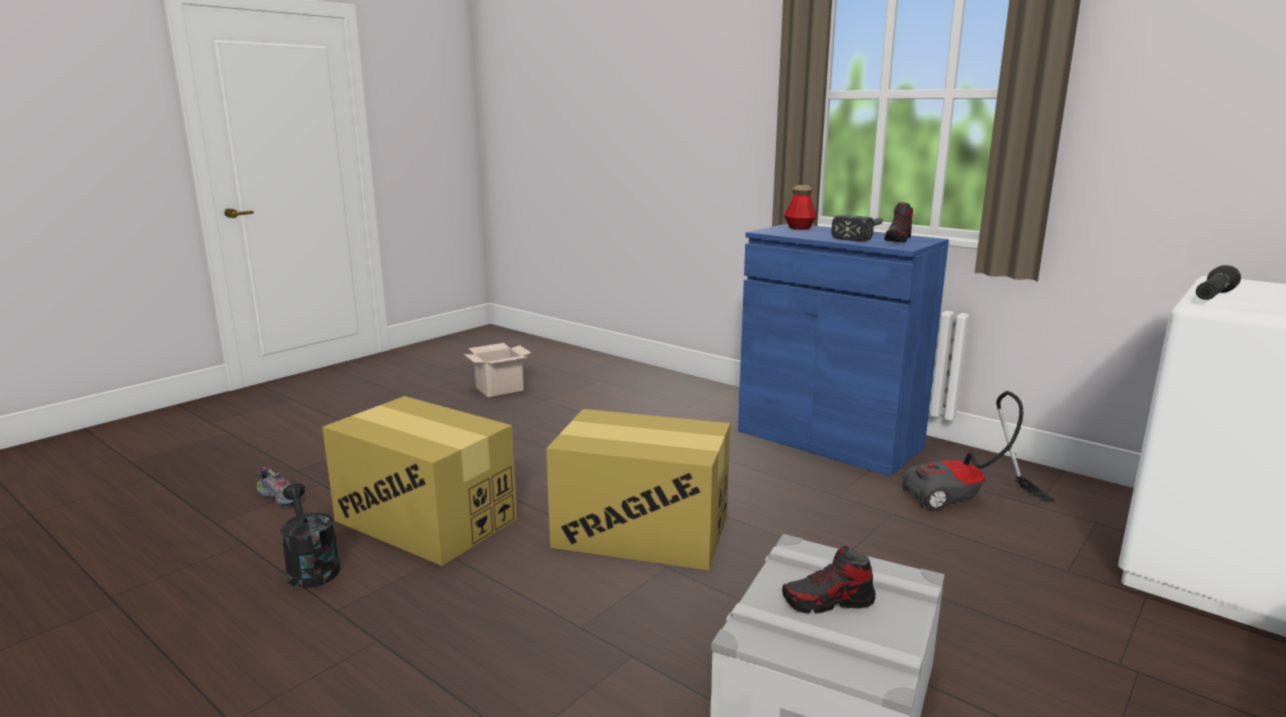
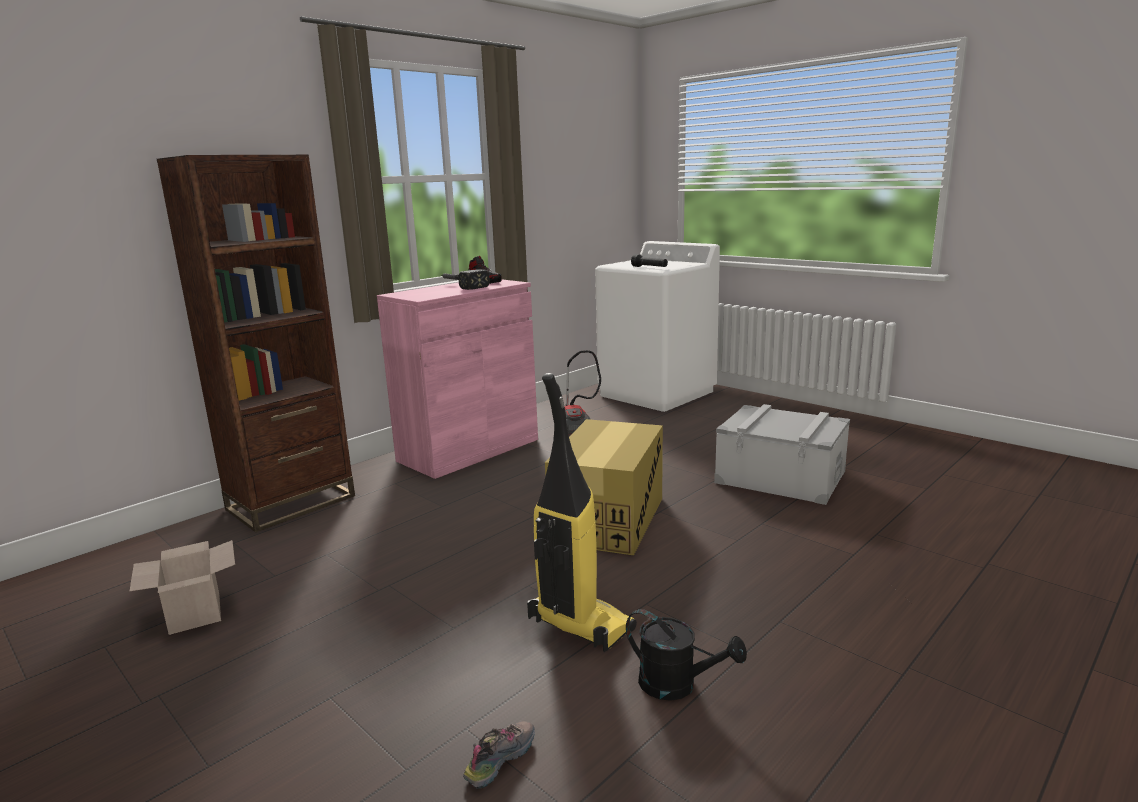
camera: 85 degrees left, 0 degrees up
(310, 567) = (677, 685): black watering can -> black watering can turned 120 degrees counterclockwise
(425, 519) = (579, 625): cardboard box -> vacuum cleaner
(670, 385) = (291, 503): none -> brown bookcase
(799, 228) = (412, 293): bottle -> none
(828, 602) = (782, 424): shoe -> none
(829, 439) = (469, 450): blue cabinet -> pink cabinet

